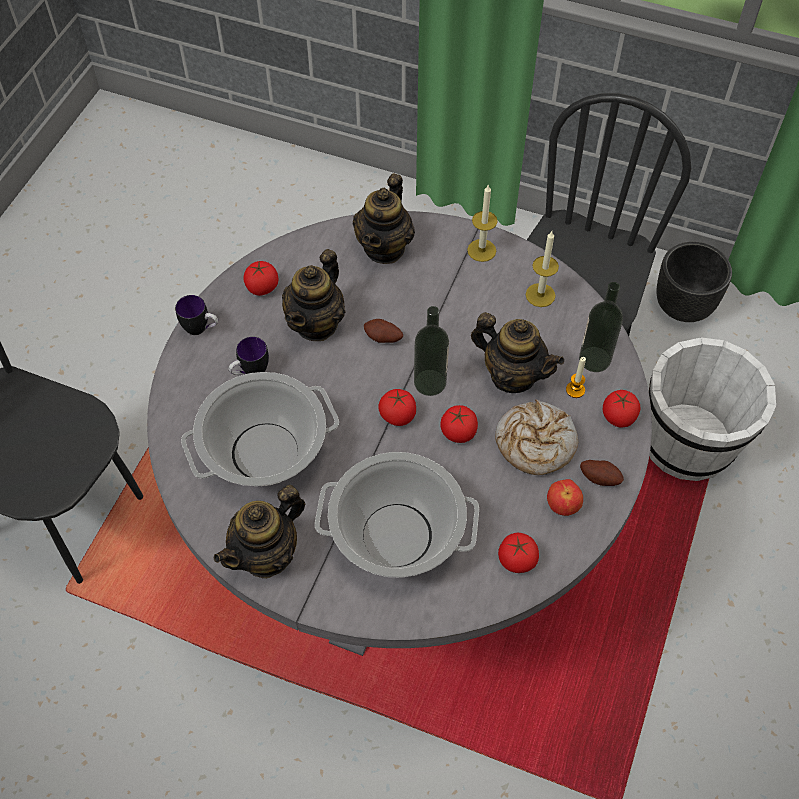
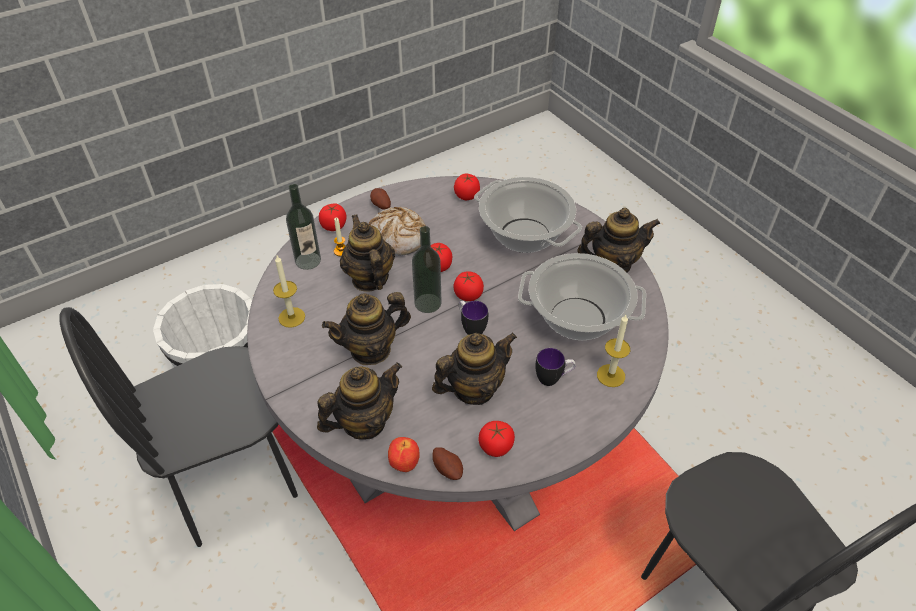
camera: 145 degrees left, 10 degrees down
(201, 329) = (573, 437): mug -> mug (471, 328)
(383, 339) = (433, 349): potato -> potato (448, 469)
(438, 307) = (371, 349): none -> teapot
(481, 250) = (293, 374): candle -> candle (611, 375)
(562, 507) = (416, 204): apple -> apple (404, 464)
(682, 306) = (101, 465): black planter -> none

